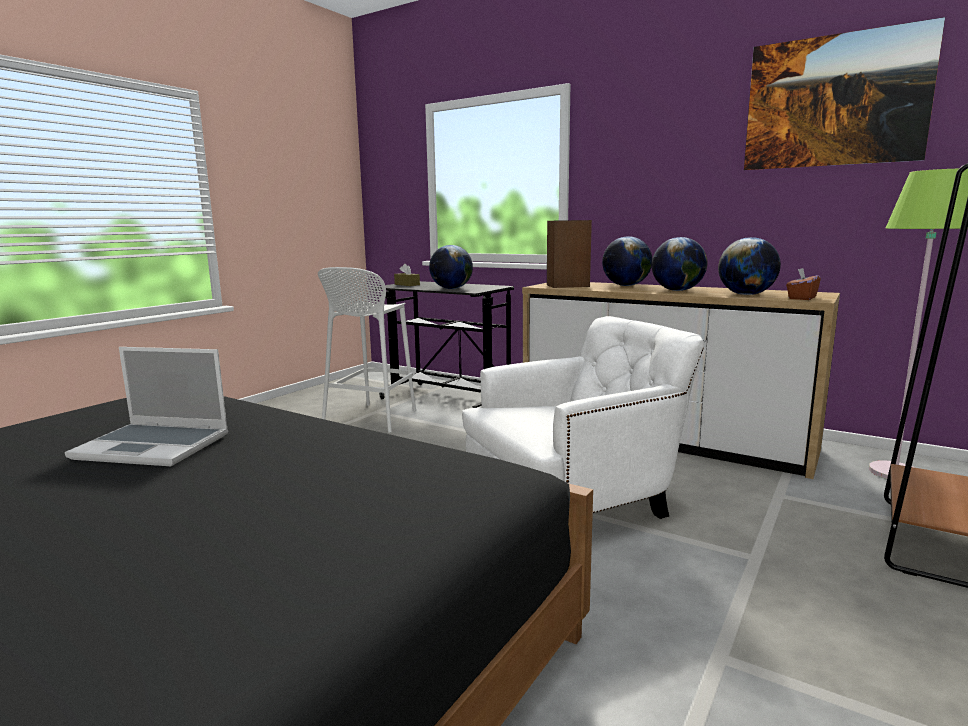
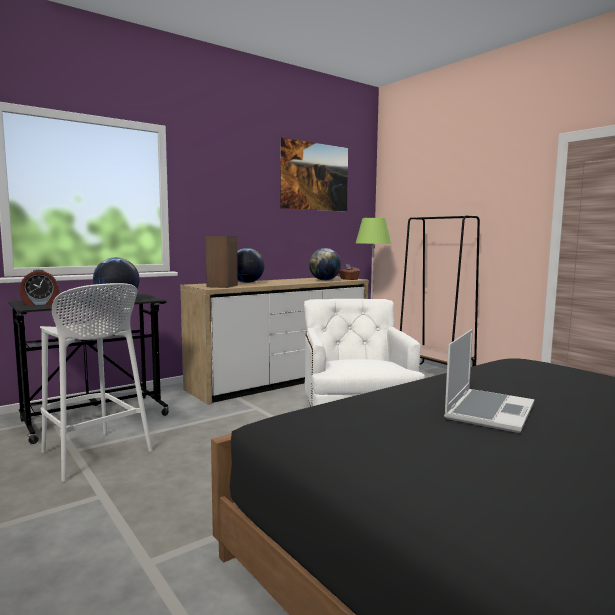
camera: 70 degrees left, 5 degrees down
(407, 284) = (40, 304): brown tissue box -> alarm clock
(677, 290) = (289, 282): globe -> none

